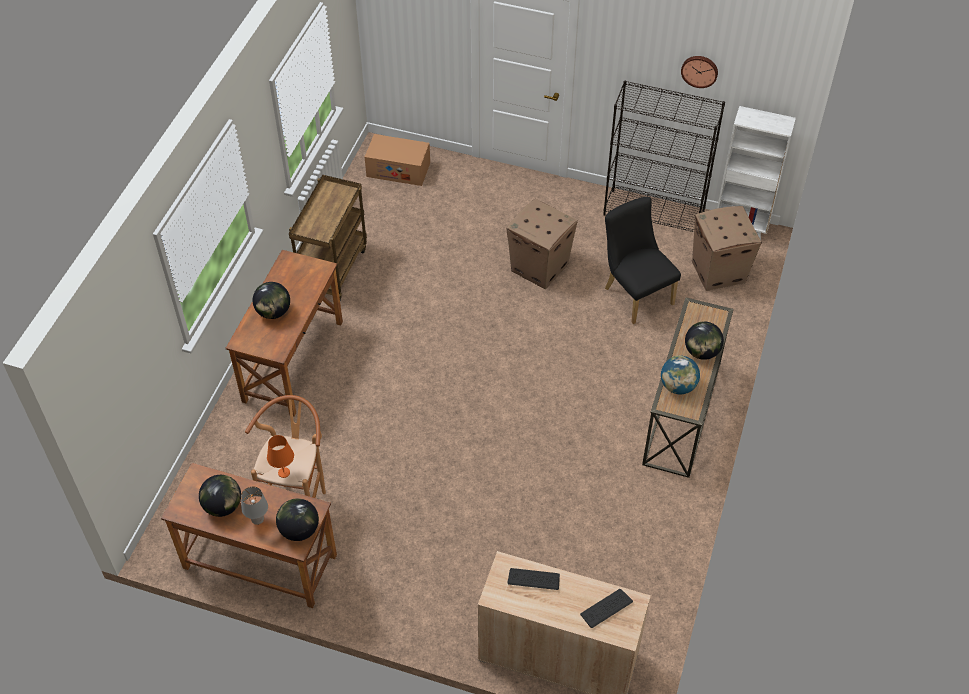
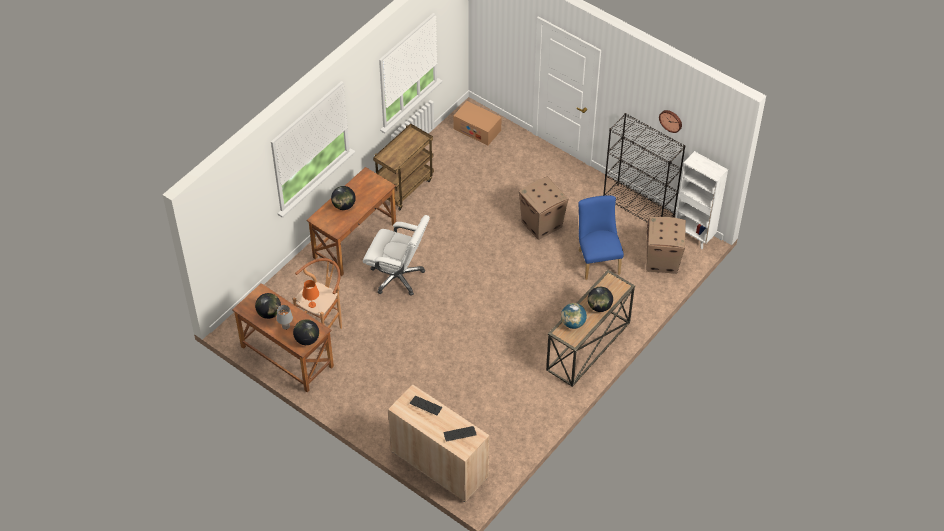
camera: 20 degrees right, 0 degrees up
(376, 394) = (398, 276): none -> white office chair
(635, 293) = (597, 259): black chair -> blue chair

